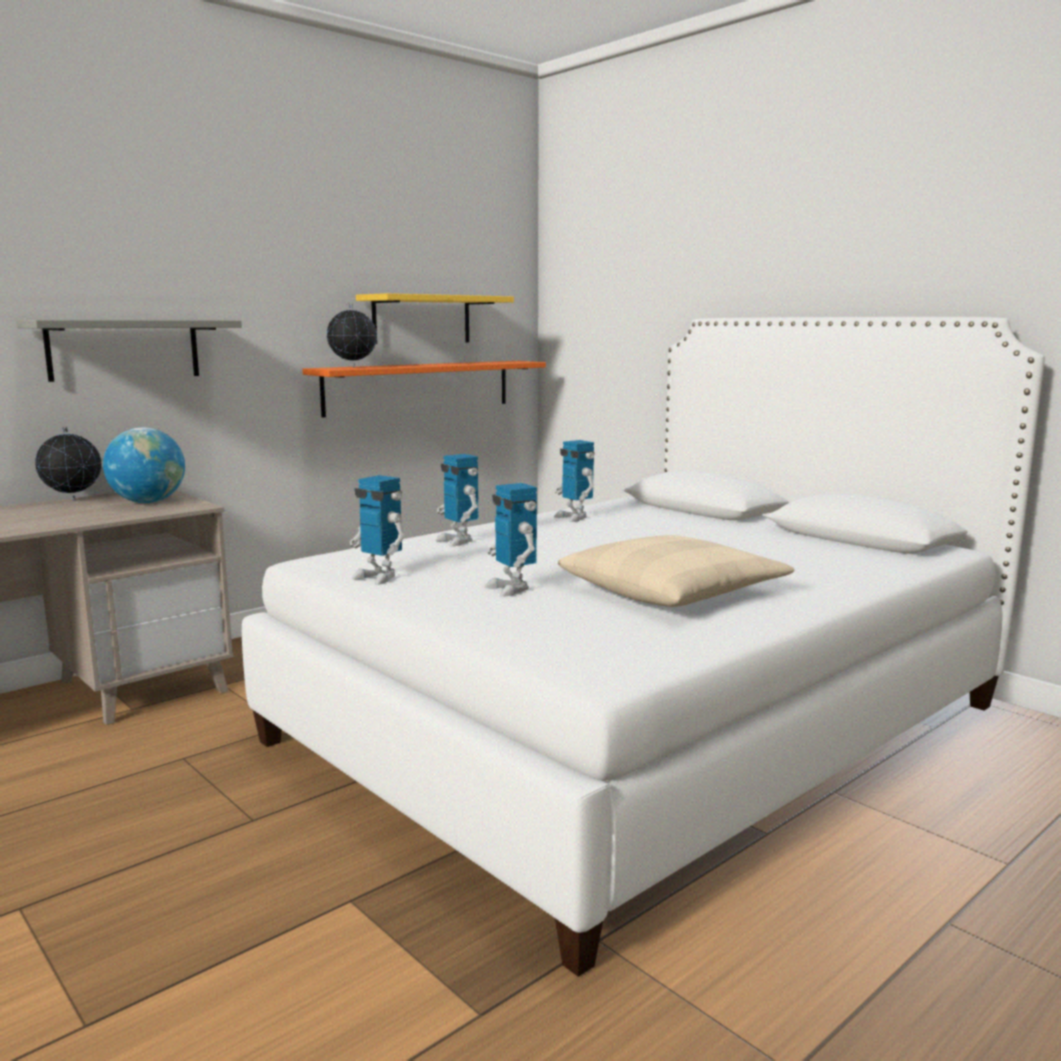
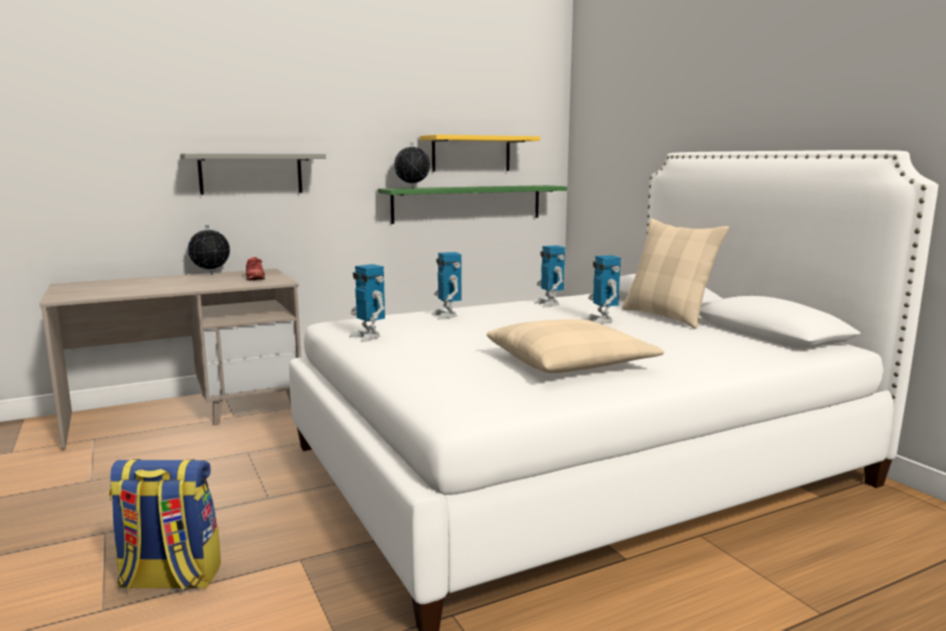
camera: 15 degrees right, 0 degrees up
(148, 502) = (254, 277): globe -> red shoe
(168, 961) = (169, 579): none -> backpack
(419, 387) = (468, 203): orange shelf -> green shelf
(511, 588) = (452, 351): toy robot -> toy robot (601, 321)
(730, 525) = (667, 316): none -> beige pillow

